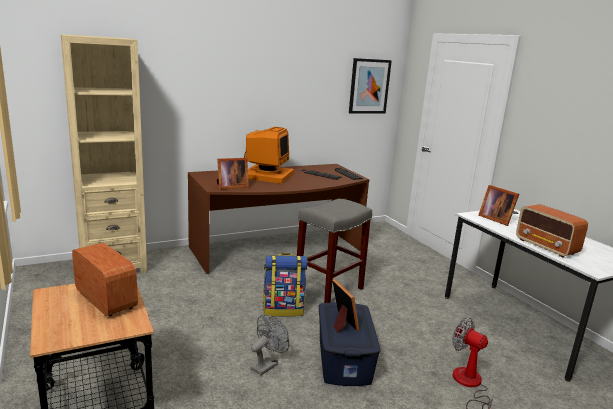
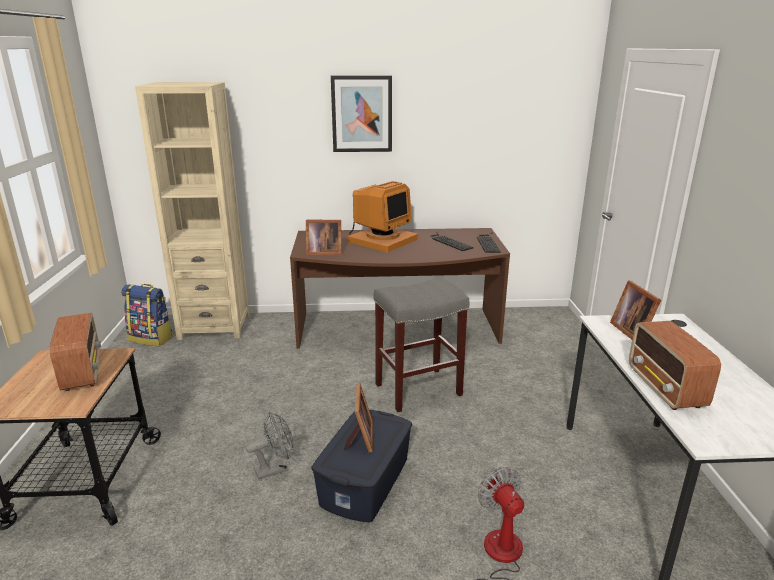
camera: 25 degrees right, 5 degrees up
(283, 309) = (345, 405): backpack -> backpack (152, 338)
(369, 86) = (540, 126): picture -> picture (362, 114)

